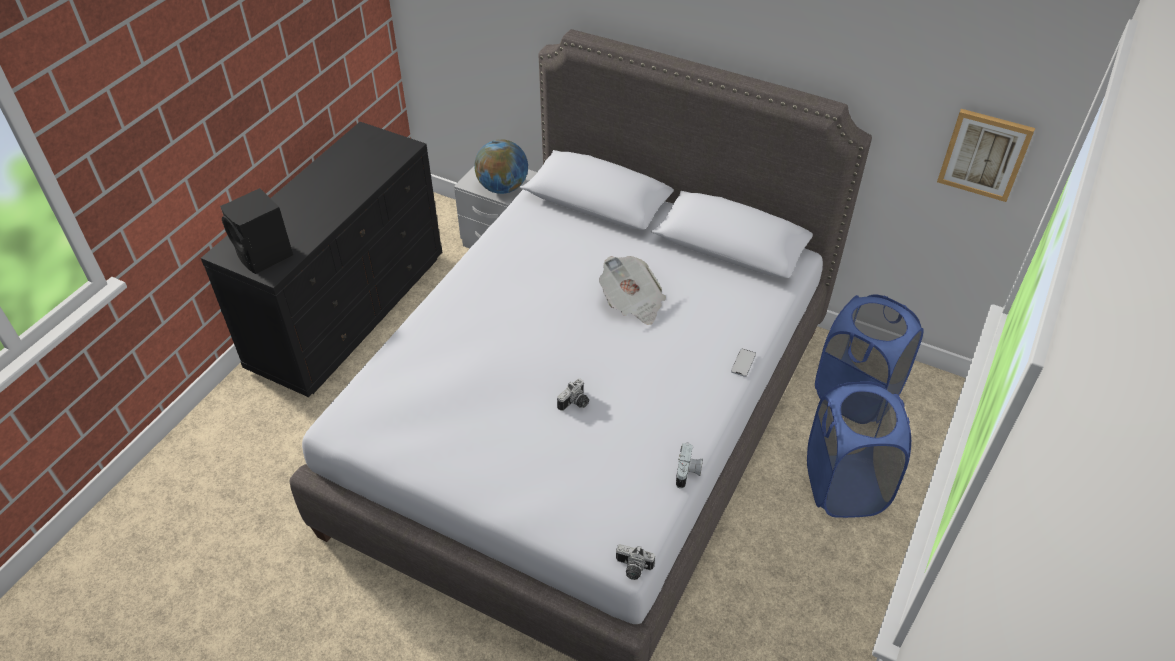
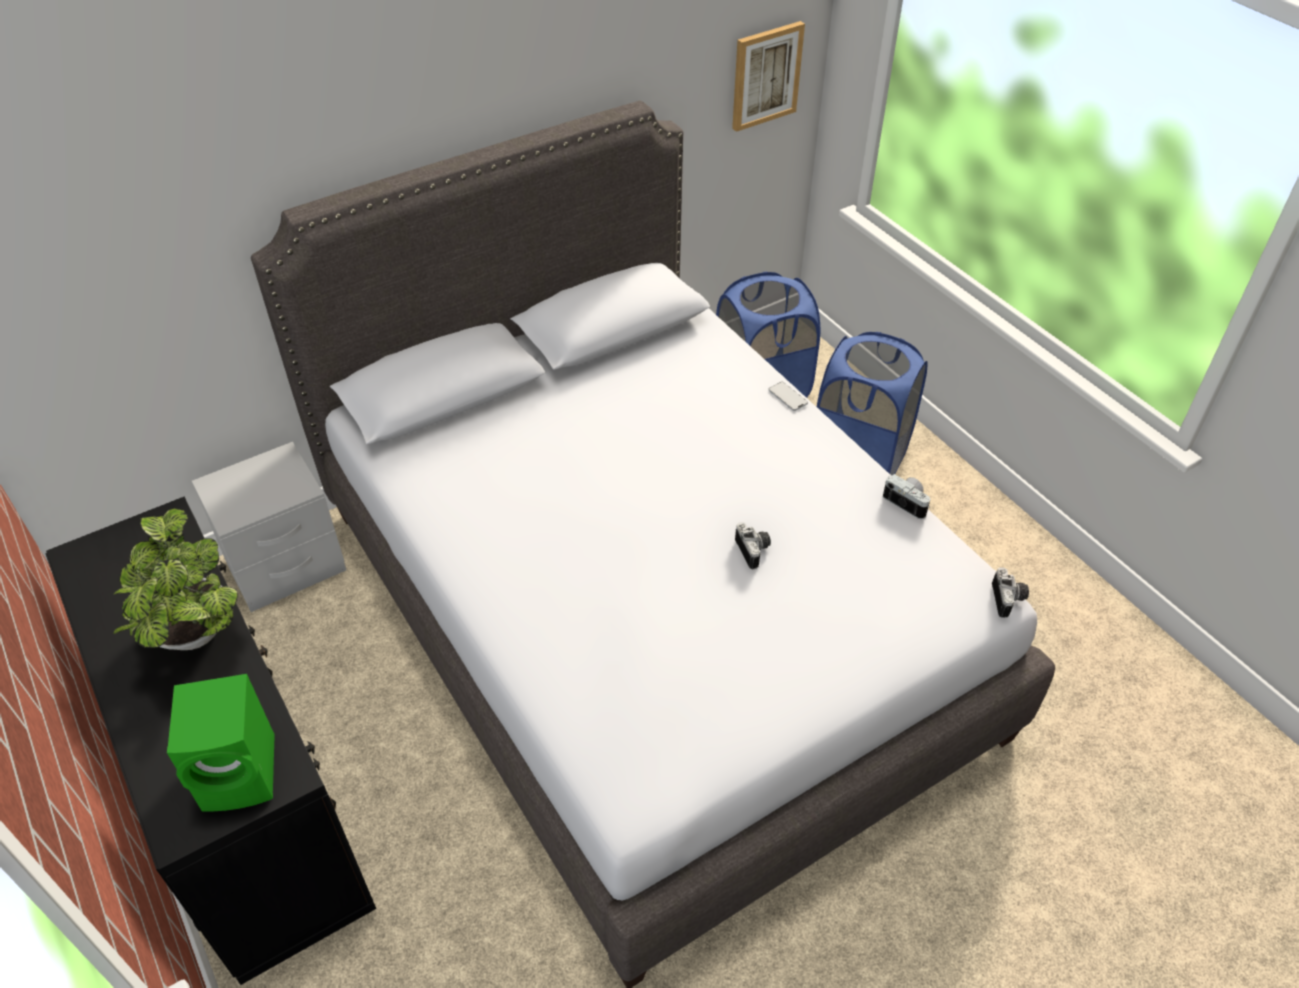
camera: 60 degrees left, 0 degrees up
(265, 256) = (243, 773): black speaker -> green speaker
(336, 197) = (194, 637): none -> potted plant
(503, 187) = (276, 489): globe -> none
(632, 303) = (636, 439): newspaper -> none
(632, 569) = (1009, 600): camera -> camera turned 45 degrees counterclockwise

